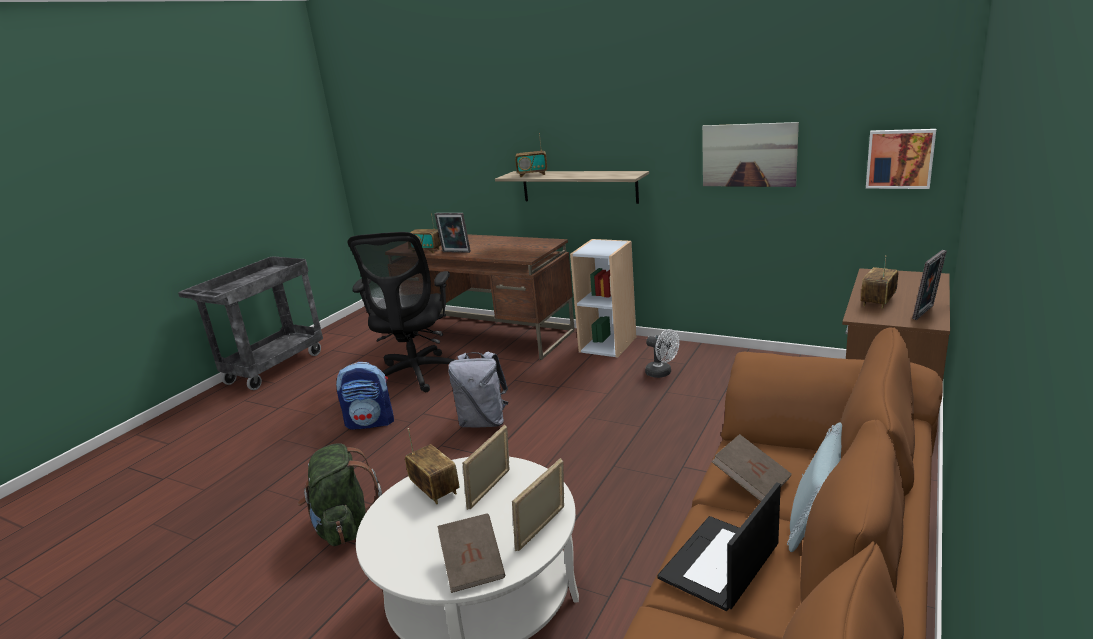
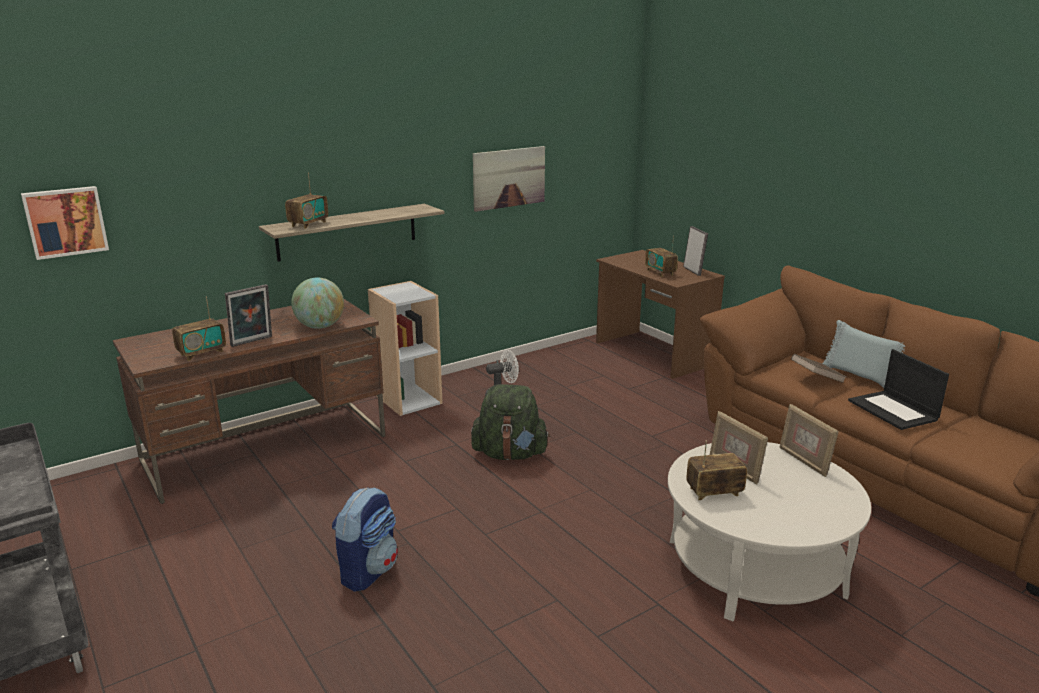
camera: 65 degrees left, 0 degrees up
(345, 526) = (582, 626): green backpack -> green backpack (510, 454)
(417, 371) = (280, 512): black office chair -> none
(473, 566) = (835, 496): brown book -> none
(484, 422) = (470, 499): grey backpack -> none
(500, 255) = (320, 326): none -> globe
(900, 158) = (603, 170): picture -> picture (65, 221)

